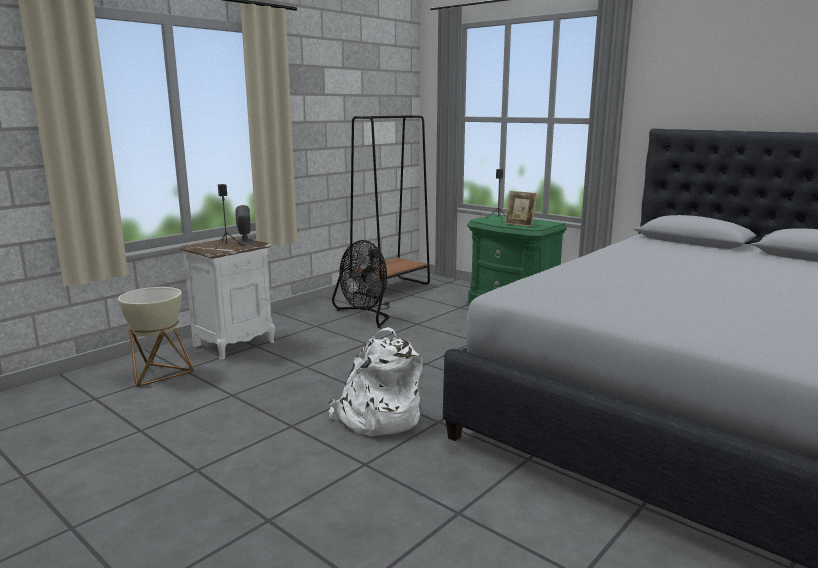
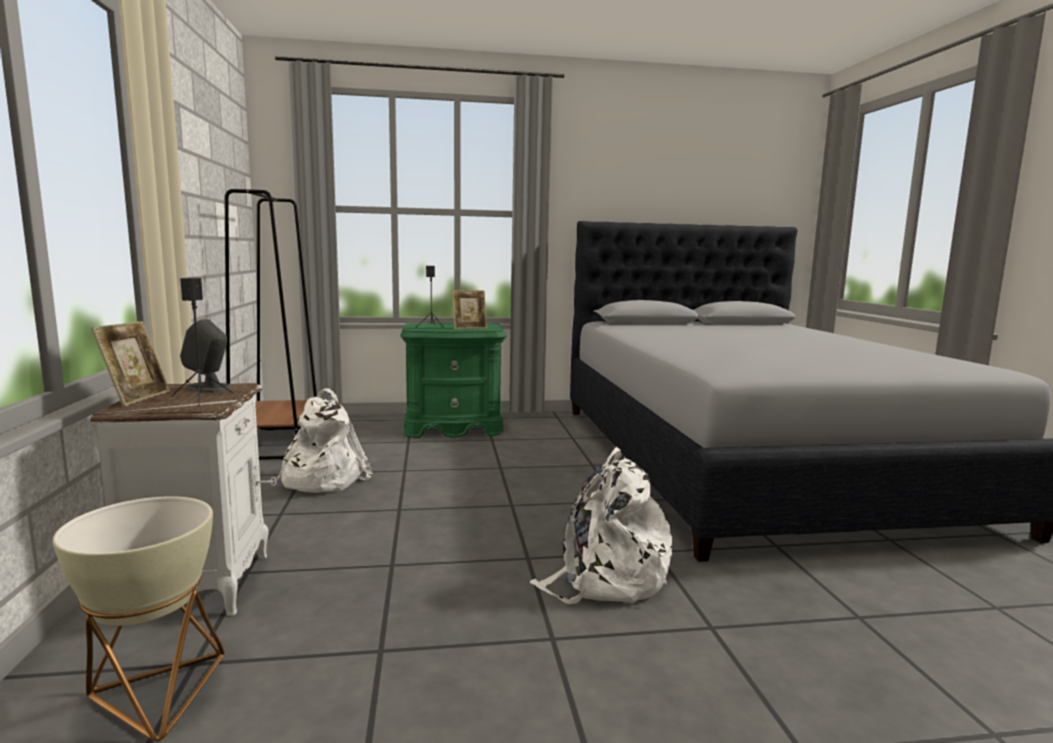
camera: 50 degrees left, 5 degrees down
(210, 242) = (136, 398): none -> picture frame
(367, 315) = (321, 479): black fan -> white backpack

